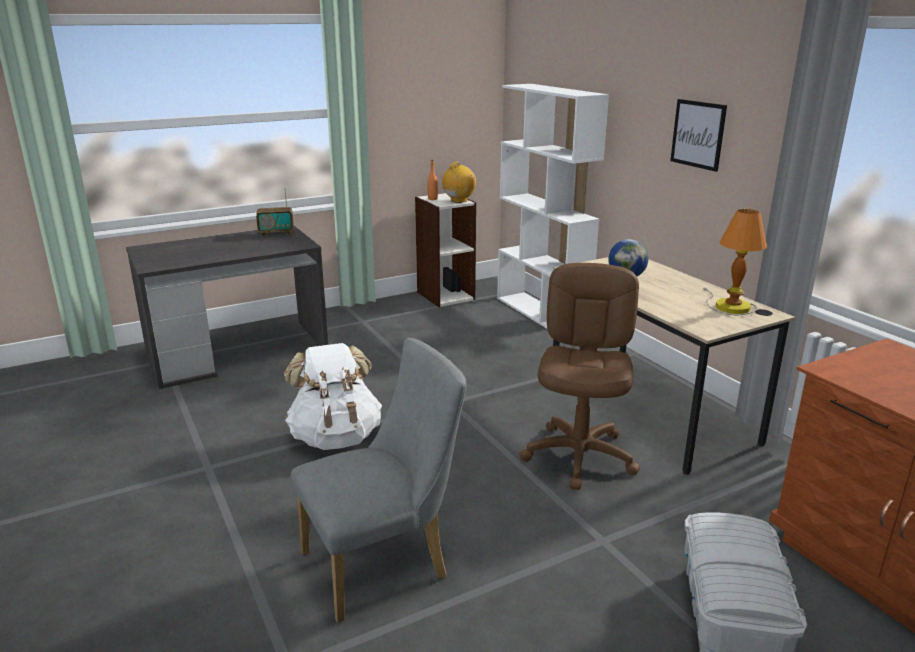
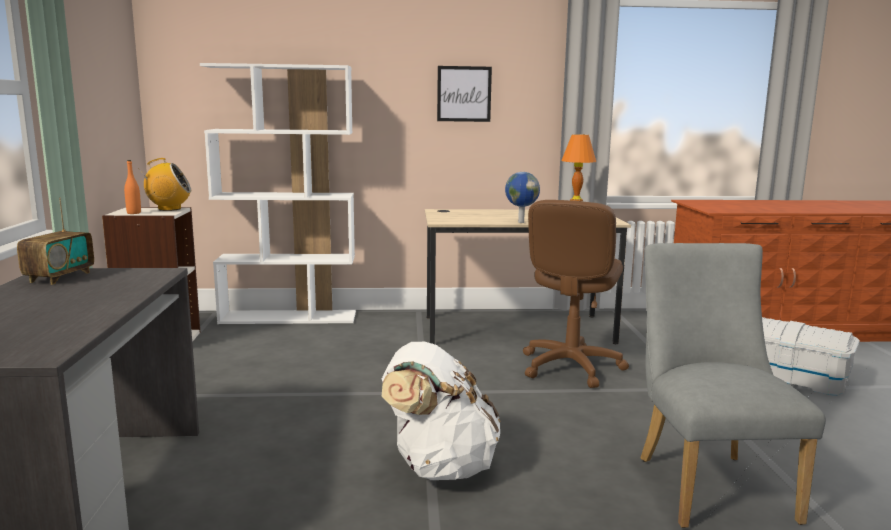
camera: 65 degrees left, 10 degrees down
(458, 200) = (169, 209): radio -> radio turned 105 degrees clockwise
(579, 456) = (570, 367): brown office chair -> brown office chair turned 105 degrees counterclockwise

